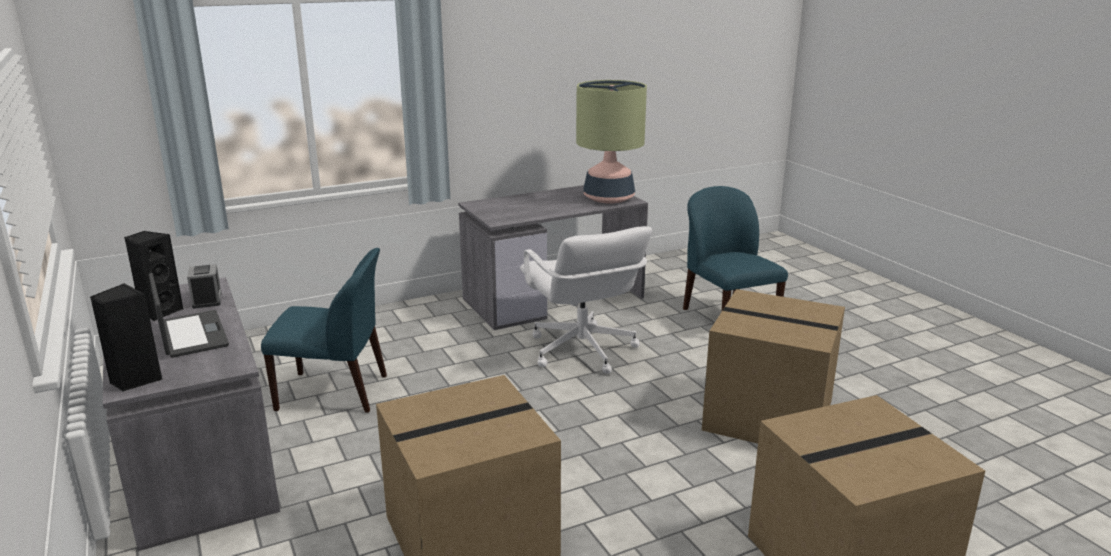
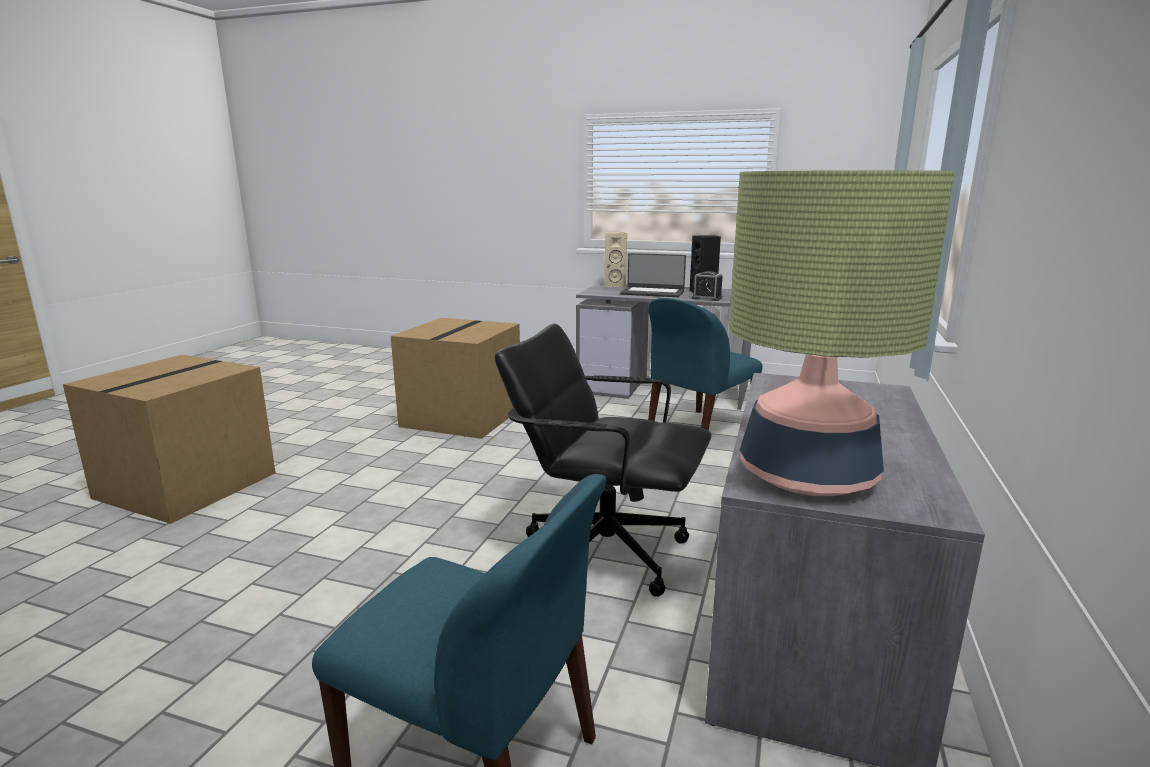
camera: 135 degrees right, 5 degrees down
(135, 380) = (613, 285): black speaker -> beige speaker
(582, 351) = (604, 551): white office chair -> black office chair
(770, 415) = (289, 575): cardboard box -> none

